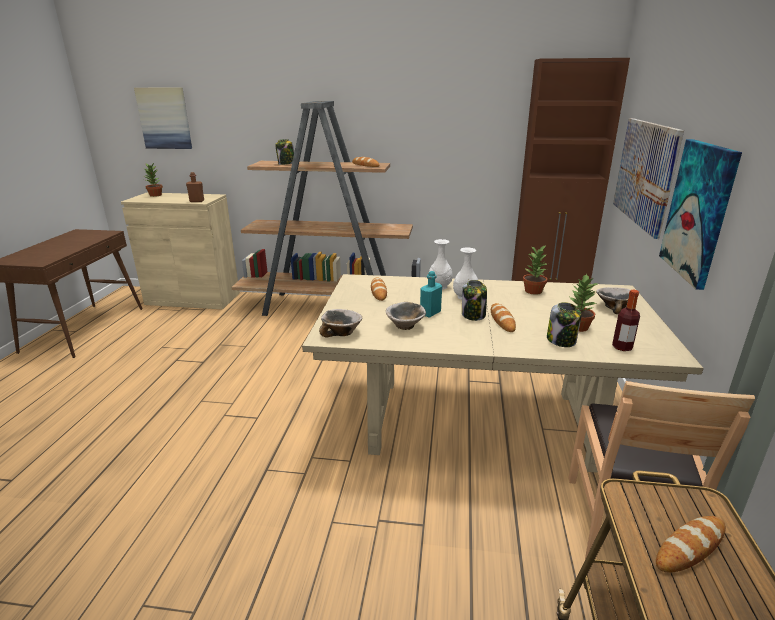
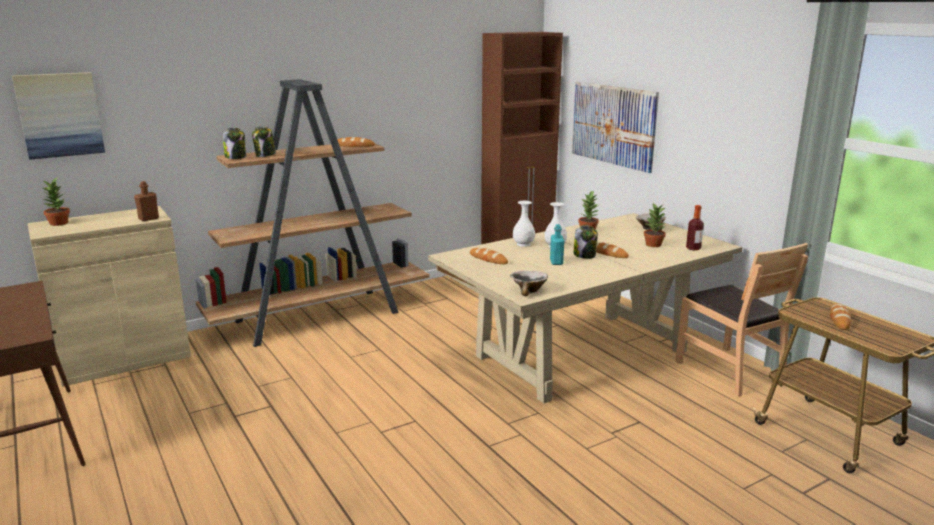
camera: 40 degrees left, 5 degrees down
(406, 326) = (559, 274): bowl -> none
(561, 341) = (660, 254): jar -> jar (236, 157)
(698, 211) = (695, 147): picture -> none

